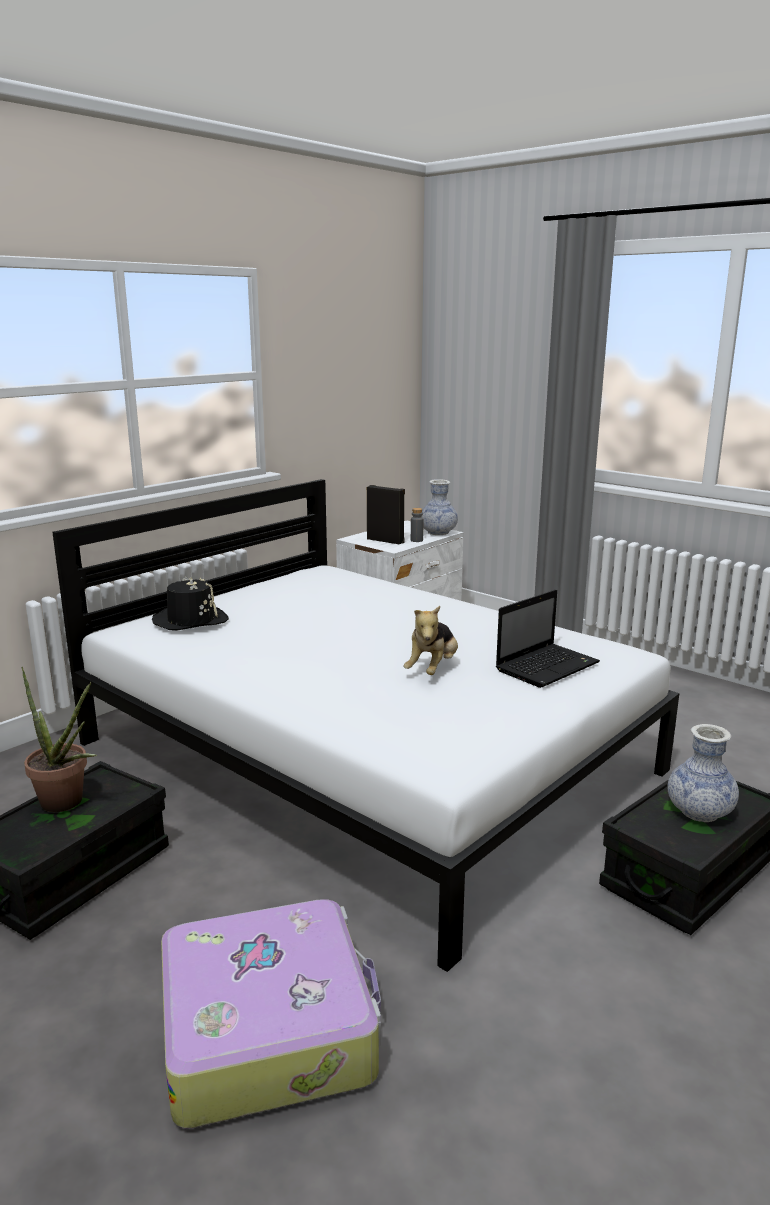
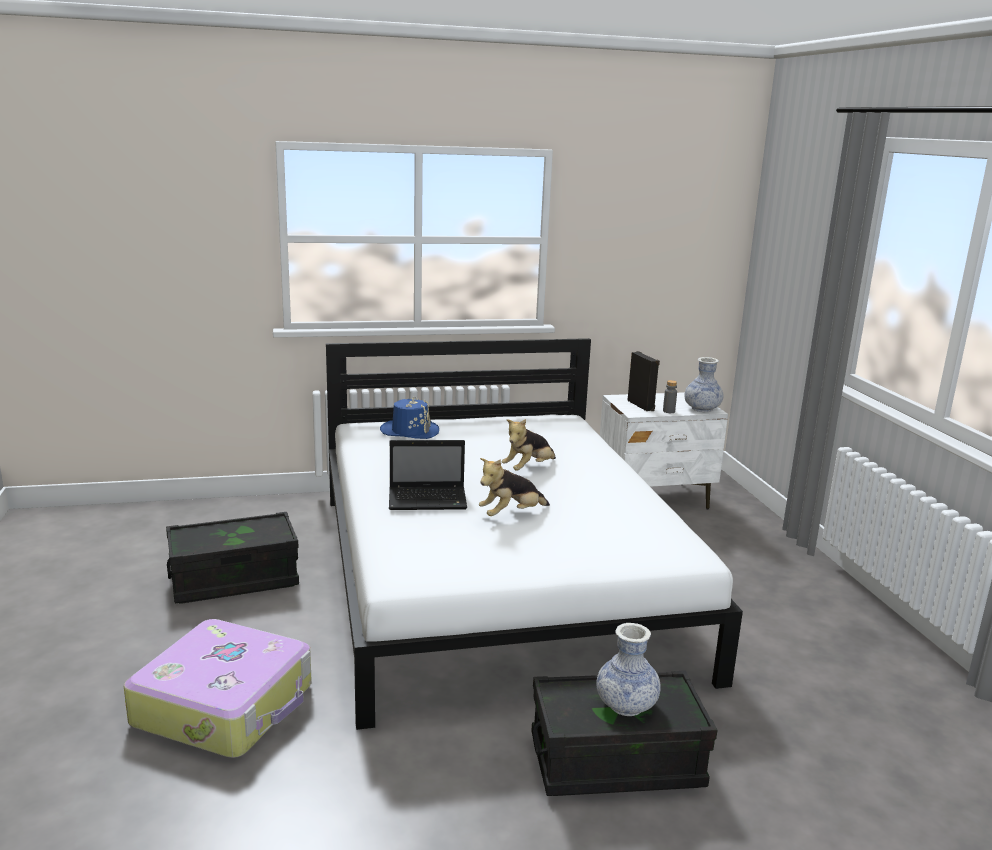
camera: 35 degrees right, 0 degrees up
(67, 804) = (238, 530): potted plant -> none
(190, 620) = (410, 431): black hat -> blue hat
(372, 623) = (528, 468): none -> plush toy
(548, 666) = (603, 541): laptop -> laptop (429, 500)

